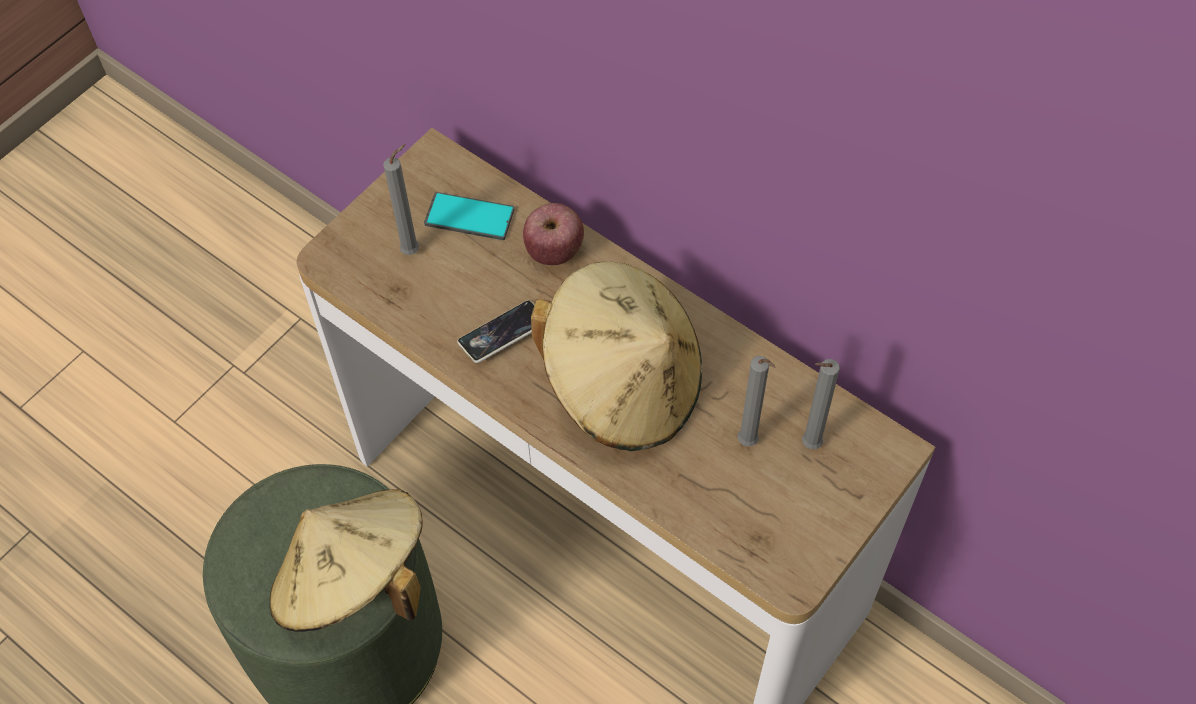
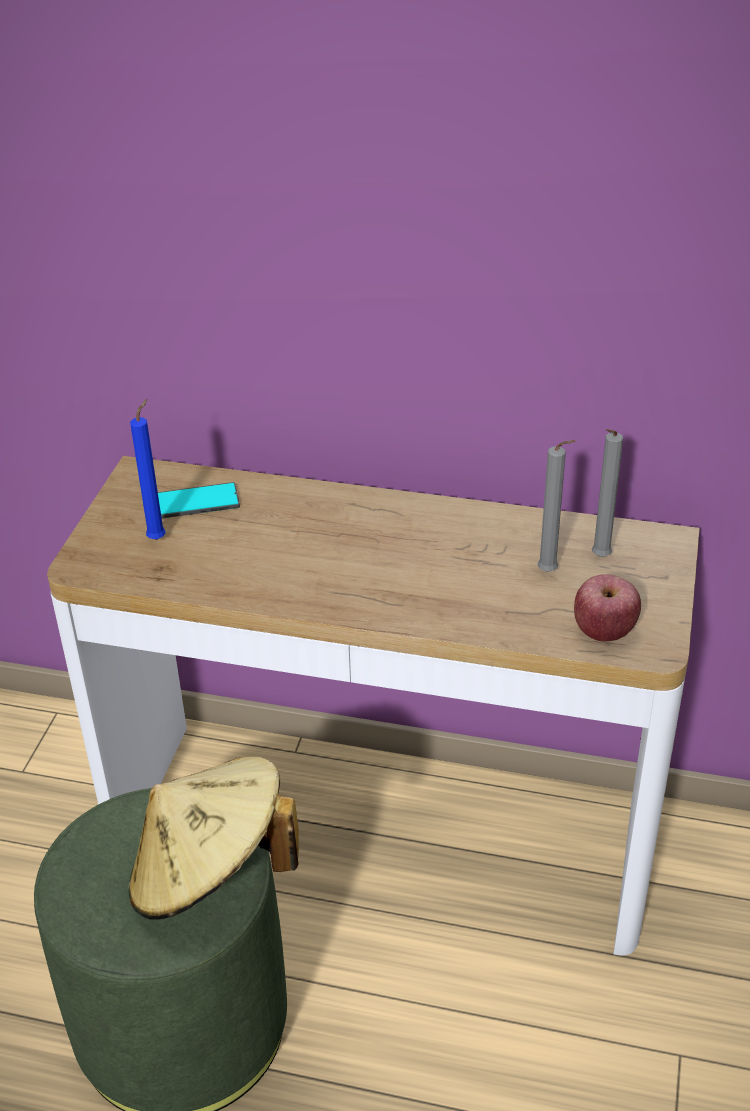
camera: 25 degrees left, 20 degrees down
(413, 250) = (159, 537): grey candle -> blue candle
(503, 334) = (281, 568): phone -> none
(554, 251) = (290, 502): apple -> apple (604, 631)
(623, 384) = (413, 568): beige hat -> none

